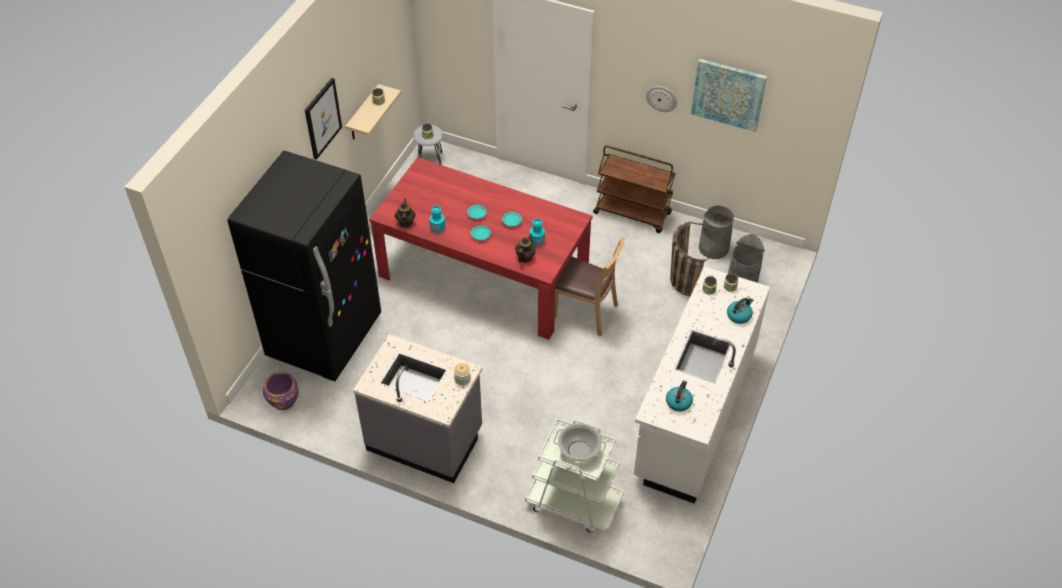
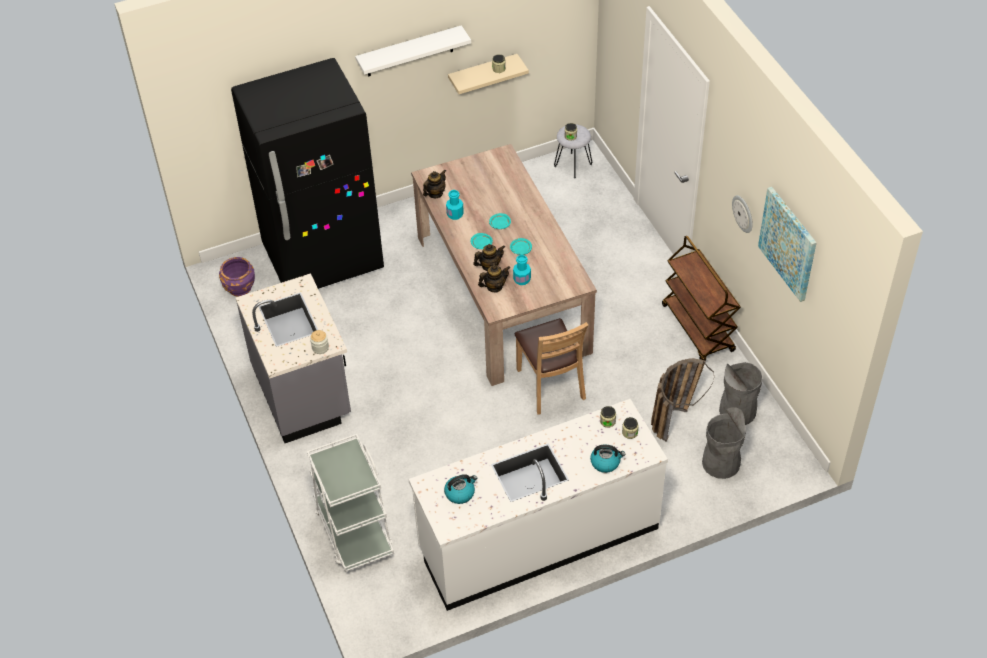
camera: 45 degrees right, 0 degrees up
(322, 118) = (409, 52): picture -> white shelf
(483, 275) = (502, 293): red dining table -> beige dining table
(504, 246) = (489, 266): none -> teapot
(579, 451) = (345, 472): cooking pot -> none

